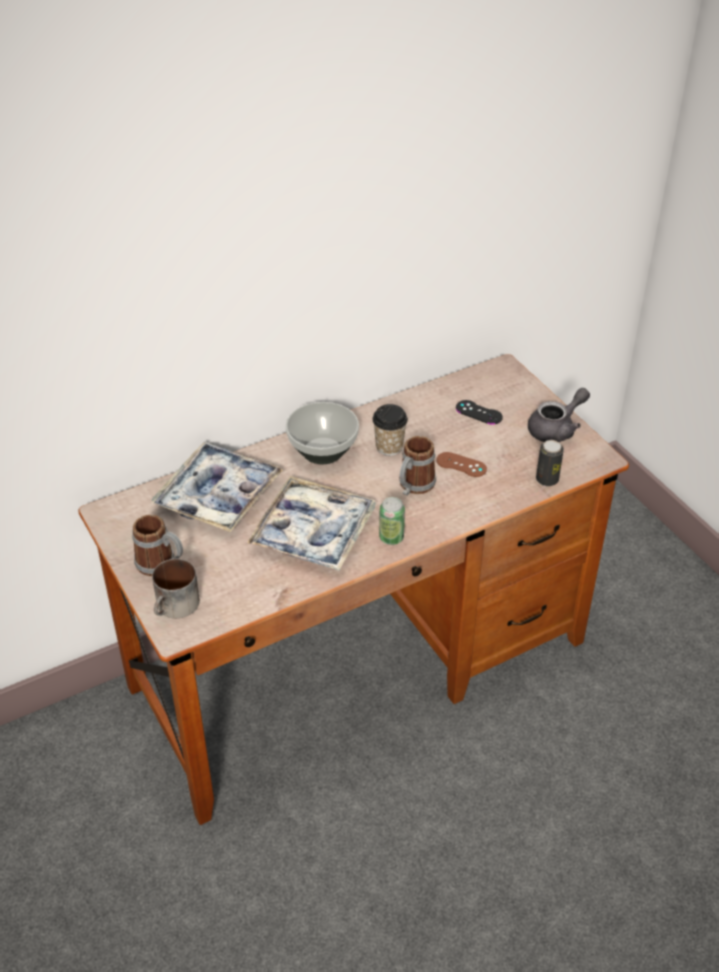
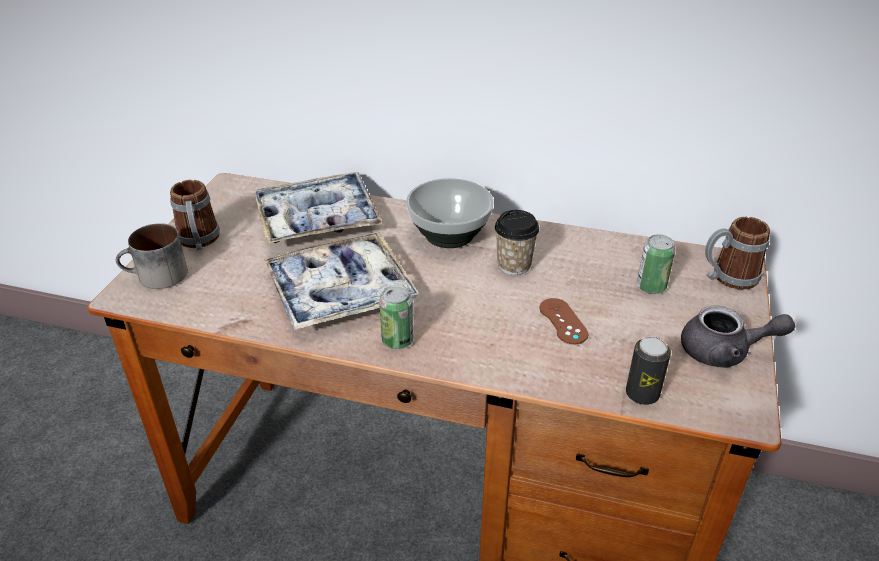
camera: 45 degrees right, 5 degrees down
(413, 487) = (486, 311): mug -> mug (727, 278)
(479, 412) = (651, 287): black game controller -> can

